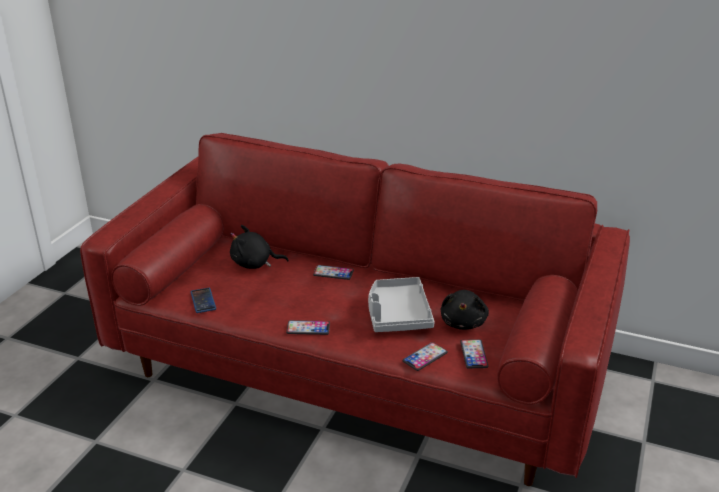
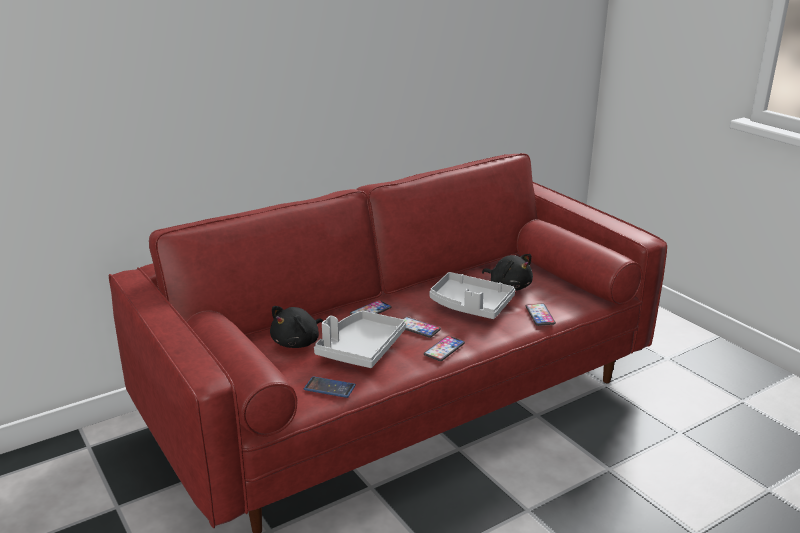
camera: 55 degrees left, 5 degrees down
(269, 291) = (361, 349): none -> grey tray
(473, 354) = (555, 297): phone -> phone (418, 328)

